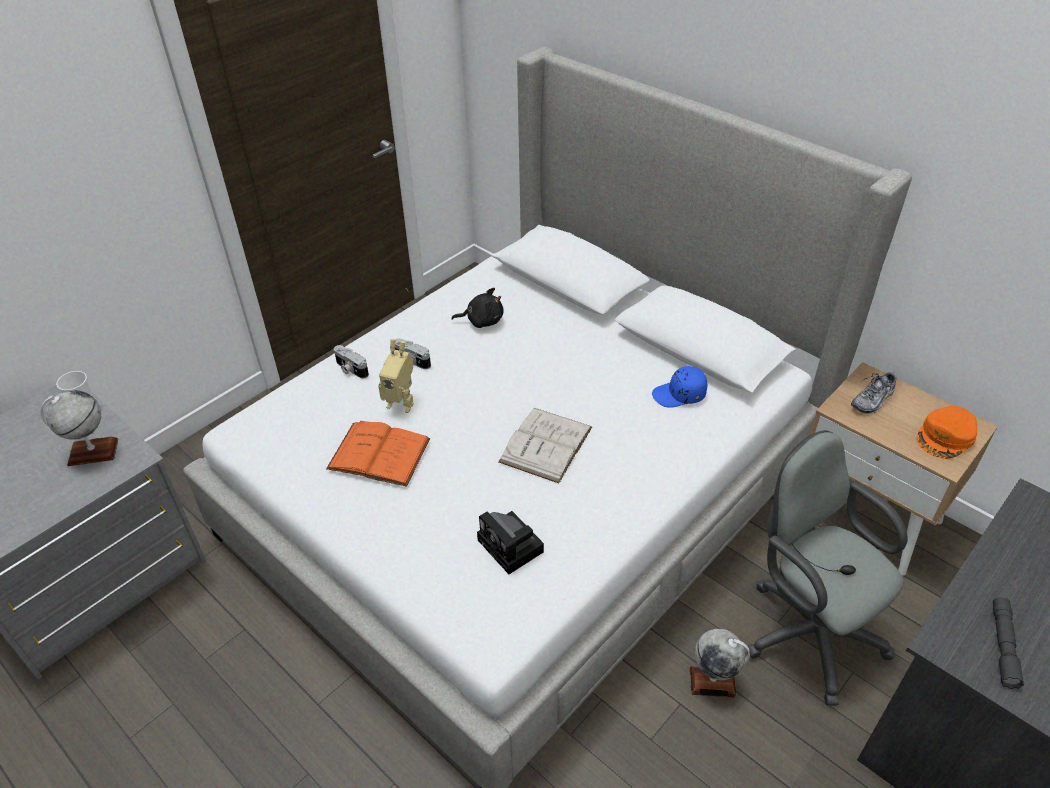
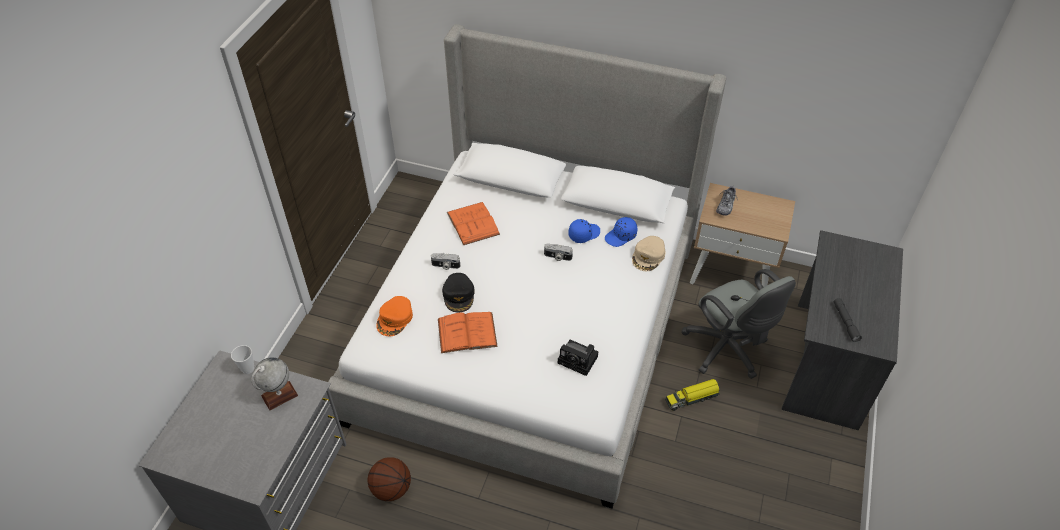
camera: 25 degrees left, 5 degrees up
(218, 642) = (391, 489): none -> basketball
(350, 369) = (409, 284): camera -> camera (557, 257)
(402, 402) = (459, 295): toy robot -> black cap
(482, 320) = (473, 223): black plush toy -> orange book
(546, 444) = (562, 293): white book -> none
(626, 376) = (583, 234): none -> blue cap
(706, 434) = (648, 256): none -> beige cap
(712, 681) = (692, 398): globe -> toy truck
(806, 630) = (727, 350): grey office chair -> grey office chair turned 150 degrees counterclockwise
(945, 437) = (772, 216): orange cap -> orange cap (395, 319)

